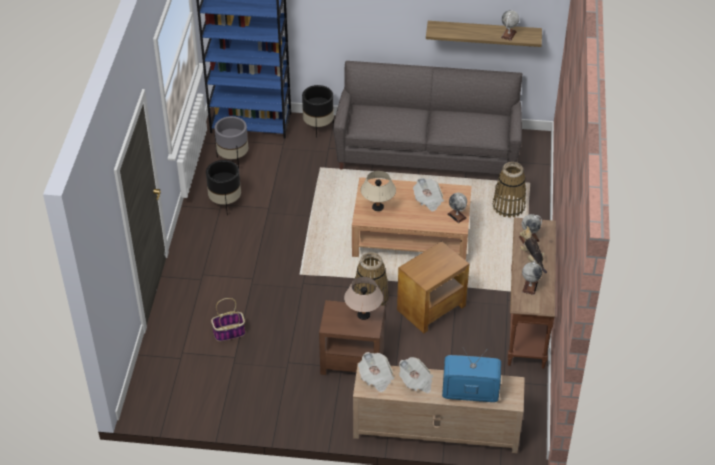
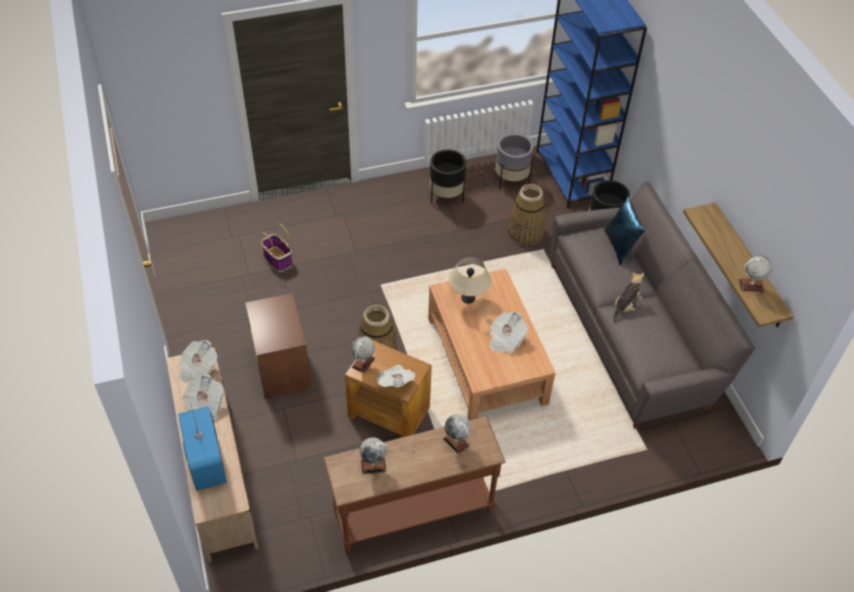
camera: 65 degrees right, 5 degrees up
(363, 315) = (284, 331): beige table lamp -> none
(380, 107) = (620, 246): none -> blue pillow
(447, 264) = (395, 382): none -> newspaper
(457, 216) = (496, 373): globe -> globe (363, 363)
(508, 206) = (591, 439): basket -> basket (525, 232)
(532, 259) = (422, 455): plush toy -> plush toy (625, 306)

